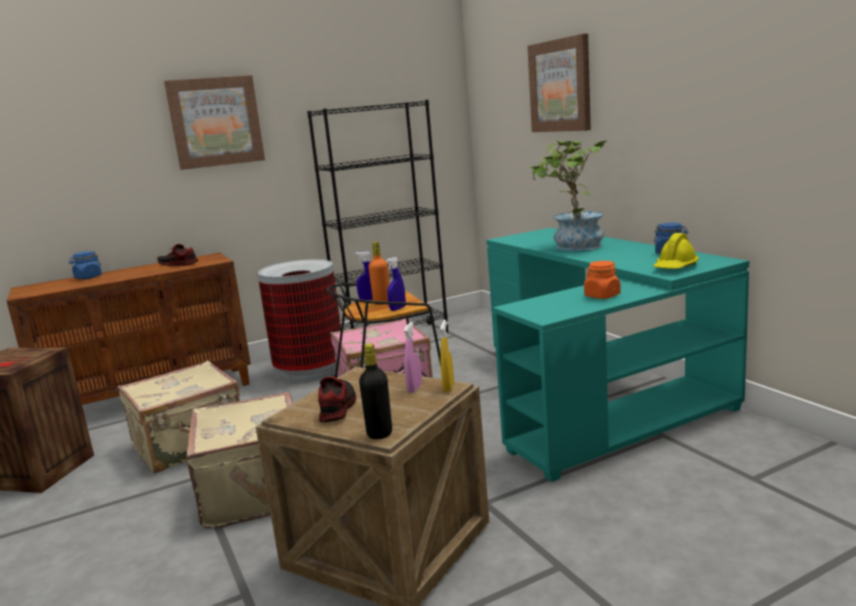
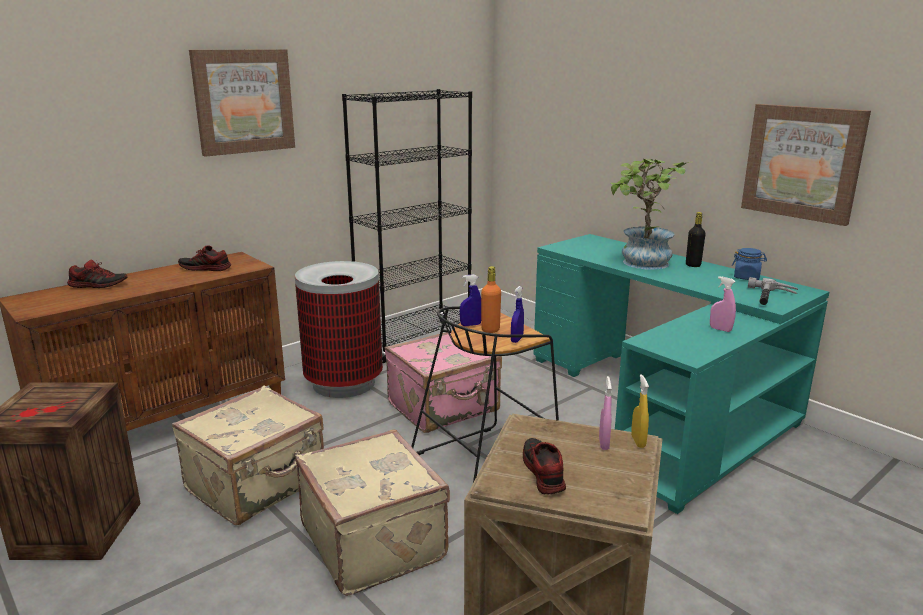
camera: 15 degrees left, 5 degrees up
(88, 277) = (98, 285): blue jar -> shoe
(379, 433) = (619, 507): black bottle -> black bottle (693, 265)
(560, 86) = (620, 93): picture -> picture (802, 162)
(602, 296) = (720, 329): orange jar -> pink spray bottle
(675, 267) = (770, 298): yellow hard hat -> hammer

